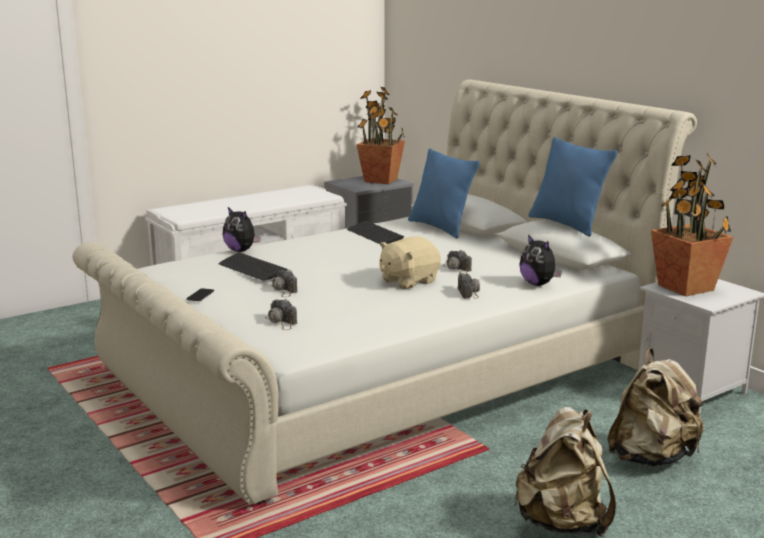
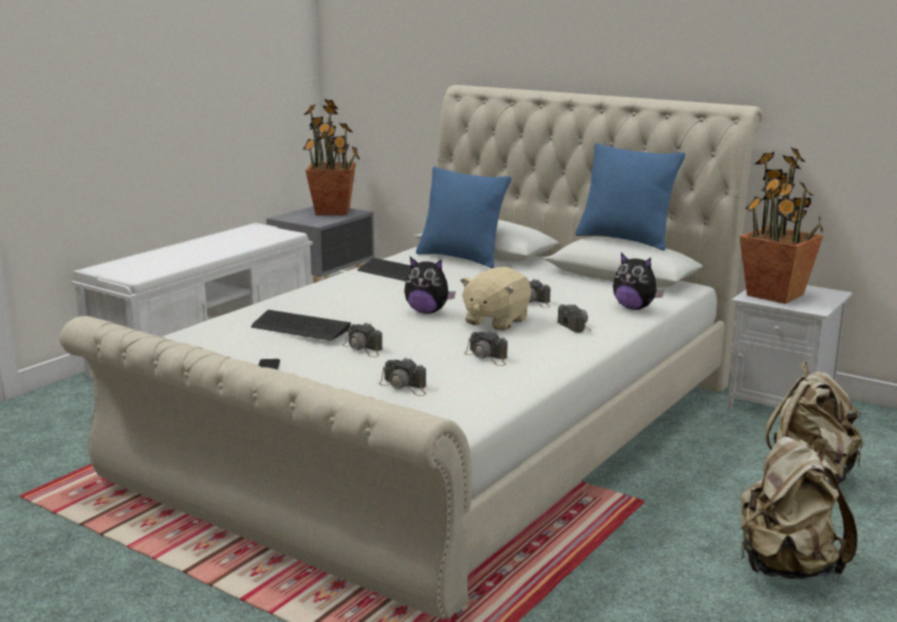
camera: 20 degrees left, 0 degrees up
(241, 250) = (256, 308): plush toy -> plush toy (427, 311)
(368, 308) = (487, 357): none -> camera

